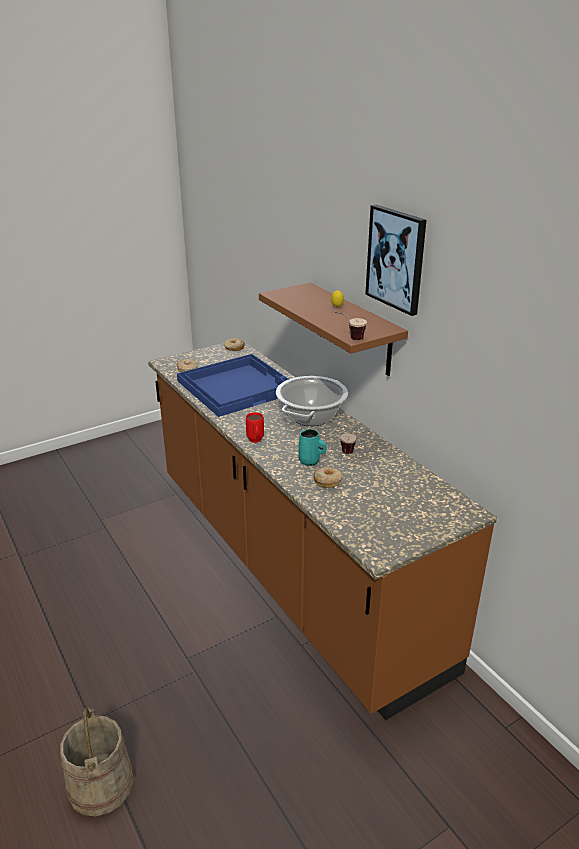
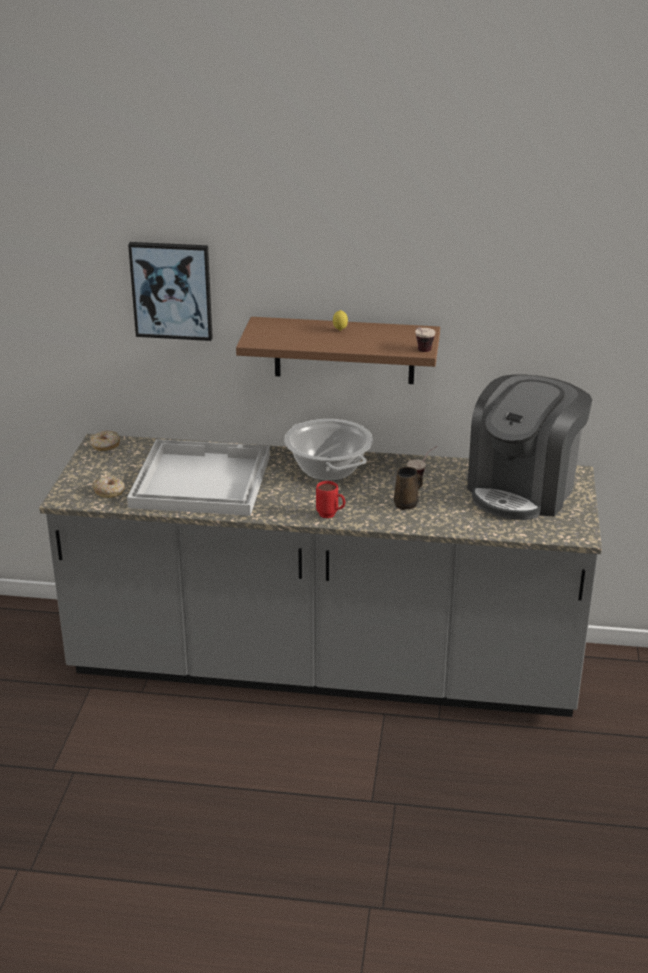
camera: 50 degrees left, 0 degrees up
(100, 784) = (470, 931): beige bucket -> none
(236, 386) = (200, 480): blue tray -> white tray
(289, 566) = (324, 669): brown counter -> grey counter
(310, 461) = (407, 504): turquoise mug -> brown mug
(327, 481) = (450, 510): donut -> none
(396, 259) = (414, 256): picture -> picture (172, 290)
(405, 499) = (523, 490): none -> coffee machine

